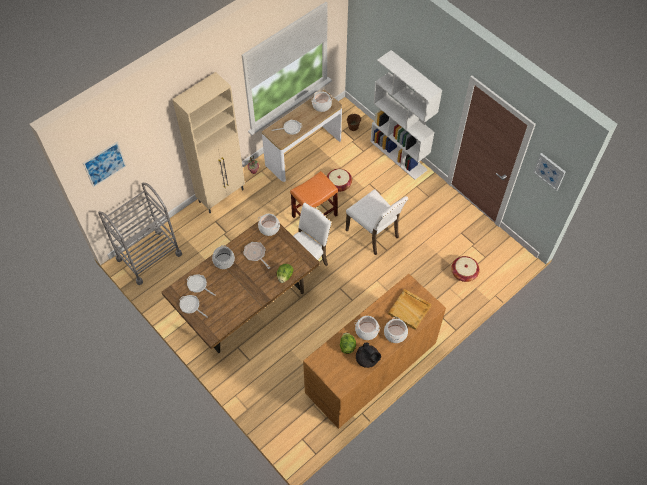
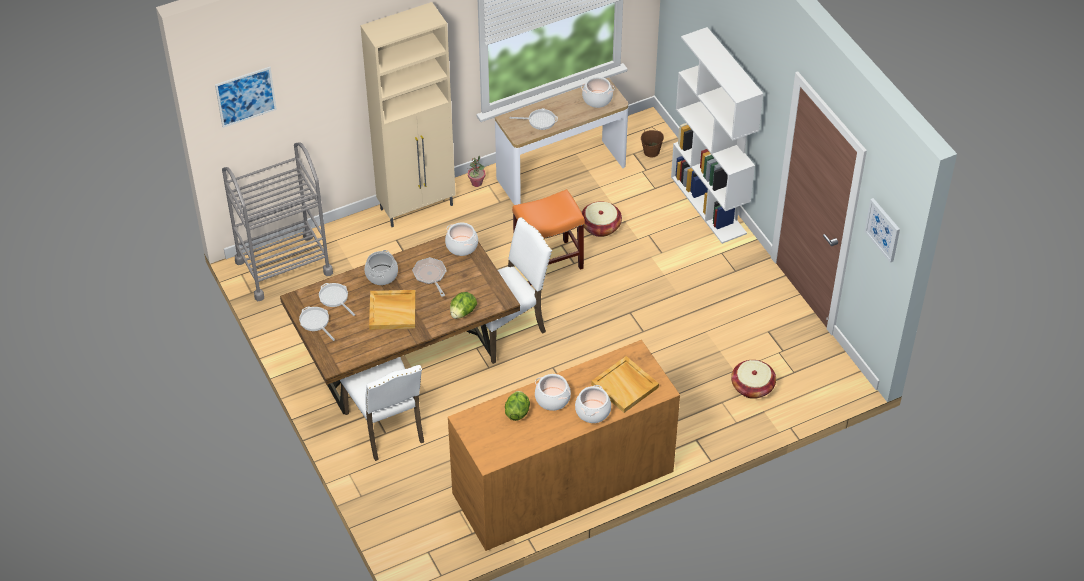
camera: 15 degrees right, 10 degrees down
(239, 285) = (393, 311): none -> beige tray
(367, 359) = (540, 435): black teapot -> none
(374, 233) = (631, 305): white chair -> white chair (387, 428)

